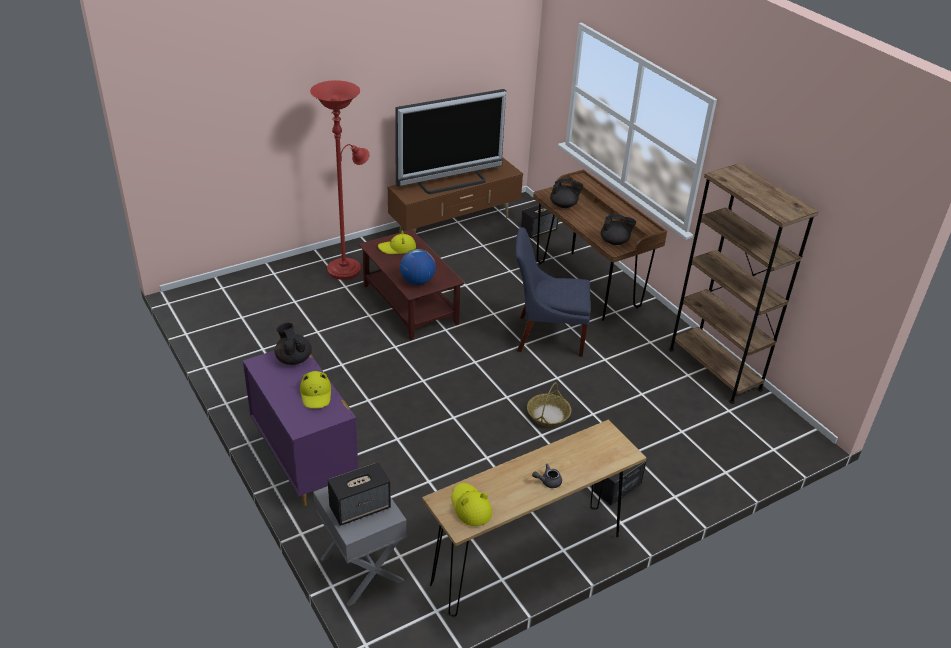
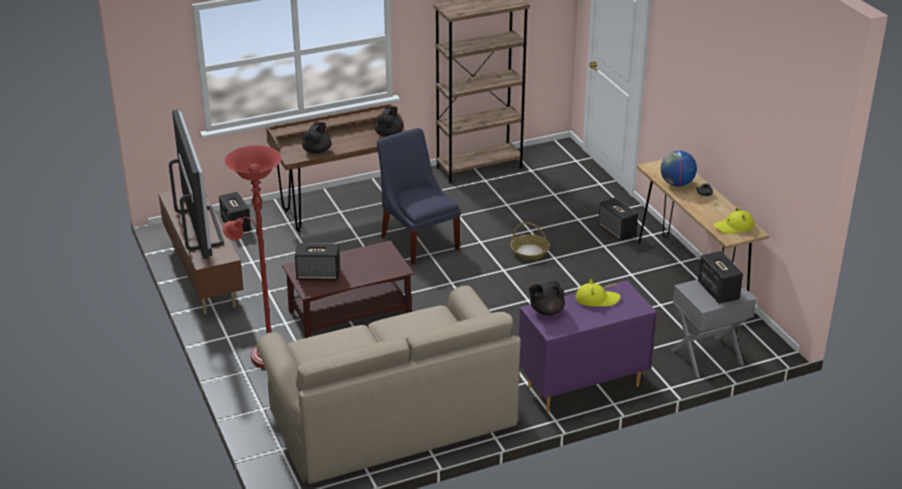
camera: 80 degrees left, 5 degrees down
(263, 339) = (390, 414): none -> beige sofa
(397, 248) = (318, 275): yellow hat -> speaker
(417, 281) = (384, 266): globe -> globe (677, 184)
(546, 335) = (418, 240): blue chair -> blue chair turned 135 degrees clockwise

